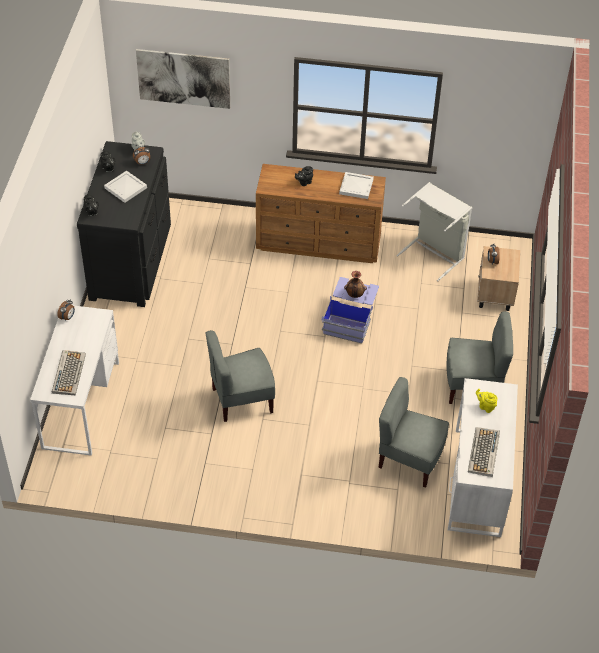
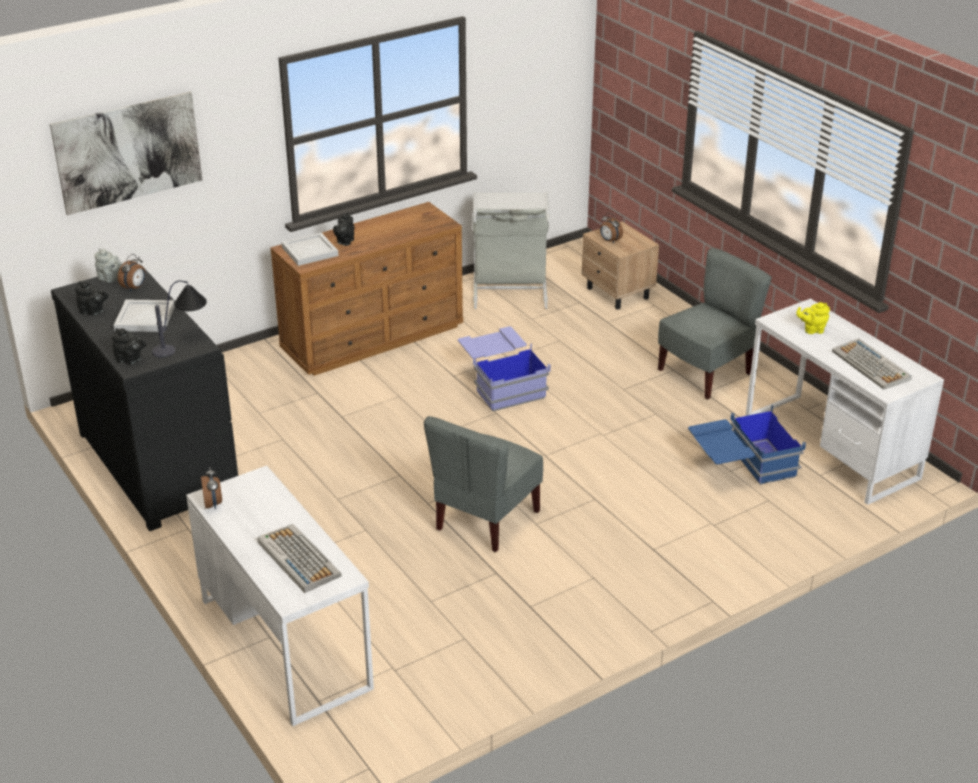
camera: 40 degrees left, 15 degrees down
(125, 215) = (183, 342): none -> table lamp
(354, 295) = (495, 347): vase -> none
(357, 186) = (409, 221): white tray -> white tray (310, 251)
(409, 459) = (741, 467): grey chair -> blue storage box

